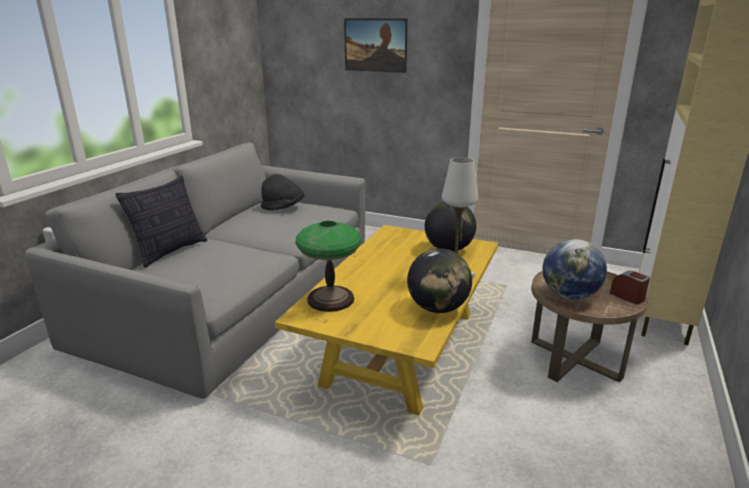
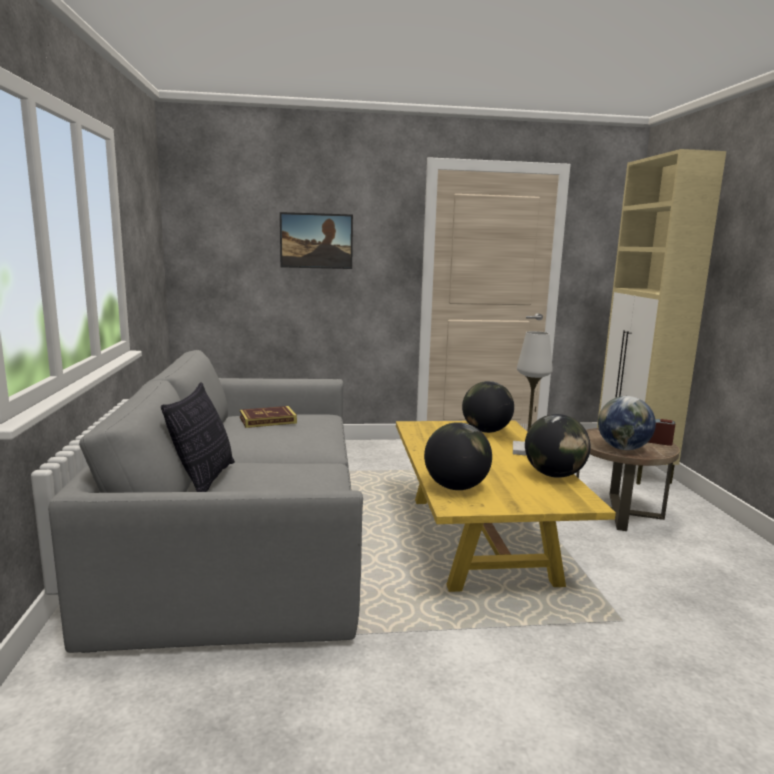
camera: 30 degrees left, 10 degrees down
(283, 208) = (268, 420): black hat -> book
(331, 299) = (456, 487): table lamp -> globe

